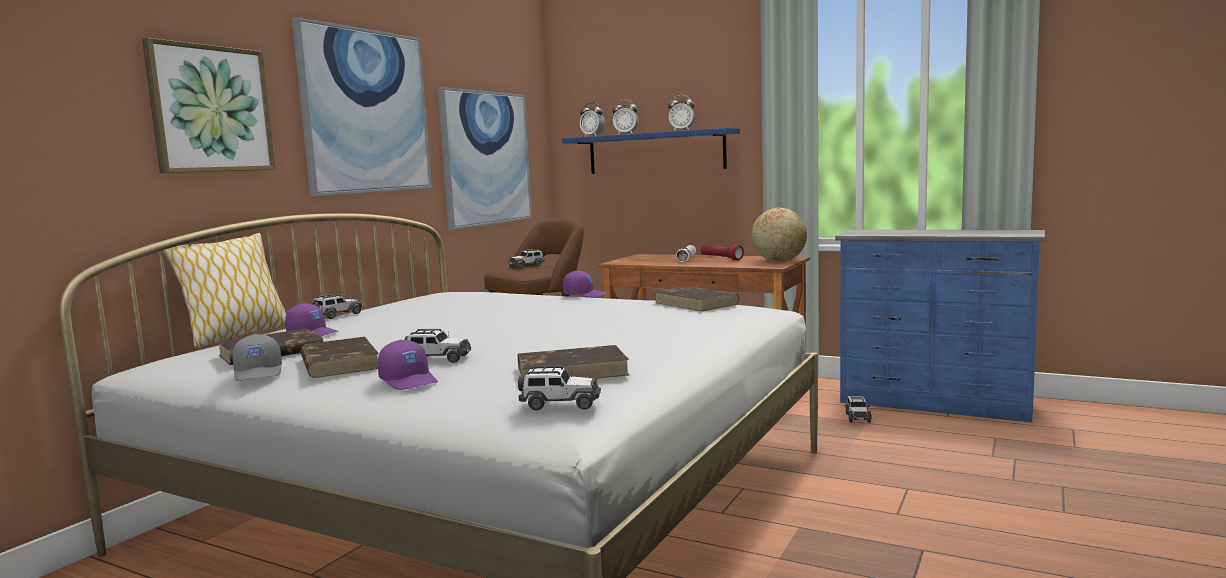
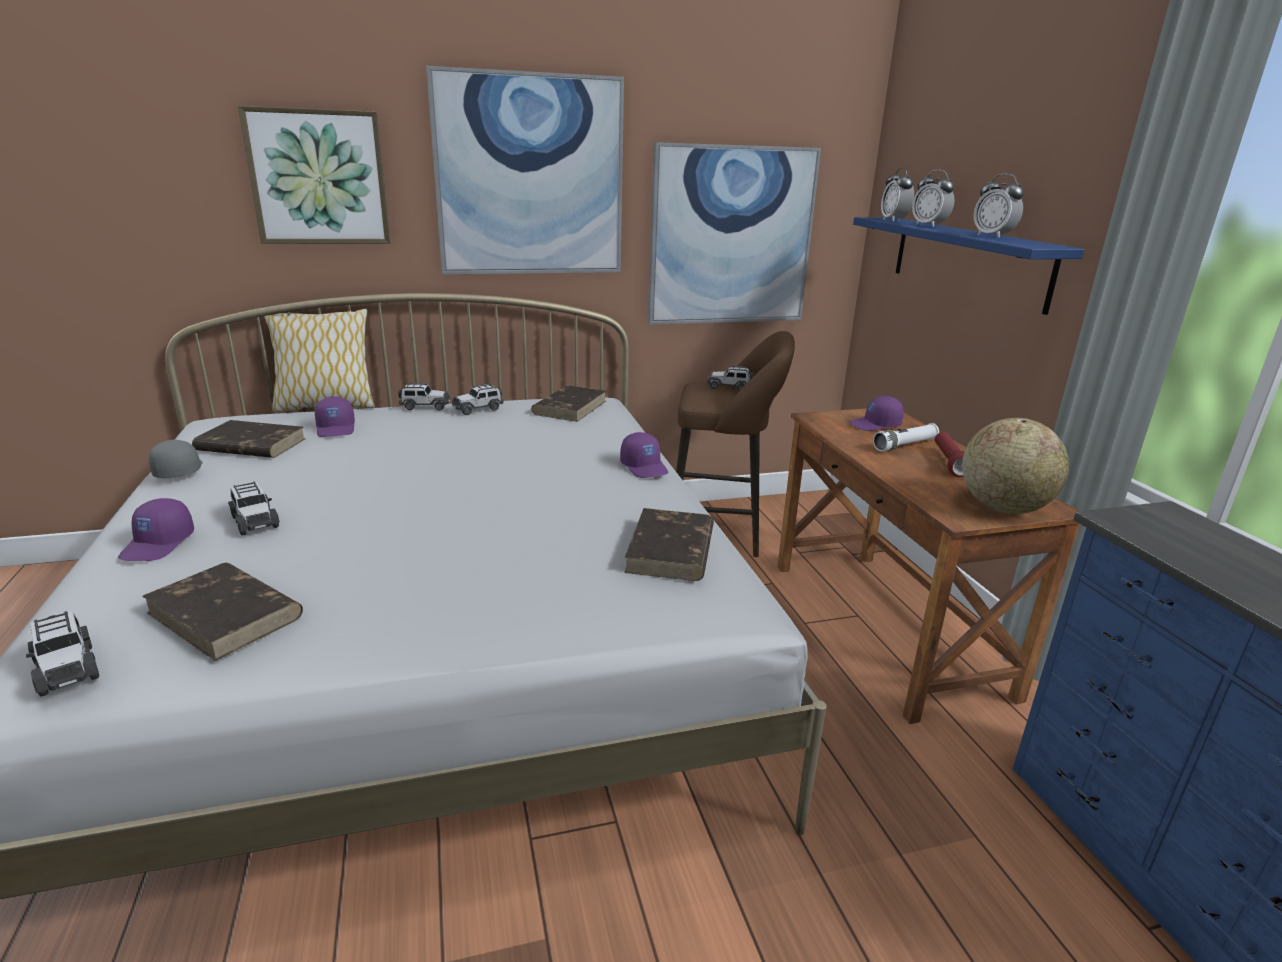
camera: 45 degrees right, 15 degrees up
(259, 372) = (178, 470): grey cap -> grey cap turned 135 degrees clockwise
(339, 363) = (221, 486): brown book -> brown book (570, 407)
(652, 258) = (875, 425): none -> purple cap
(857, 417) = (981, 817): toy car -> toy car (478, 409)

